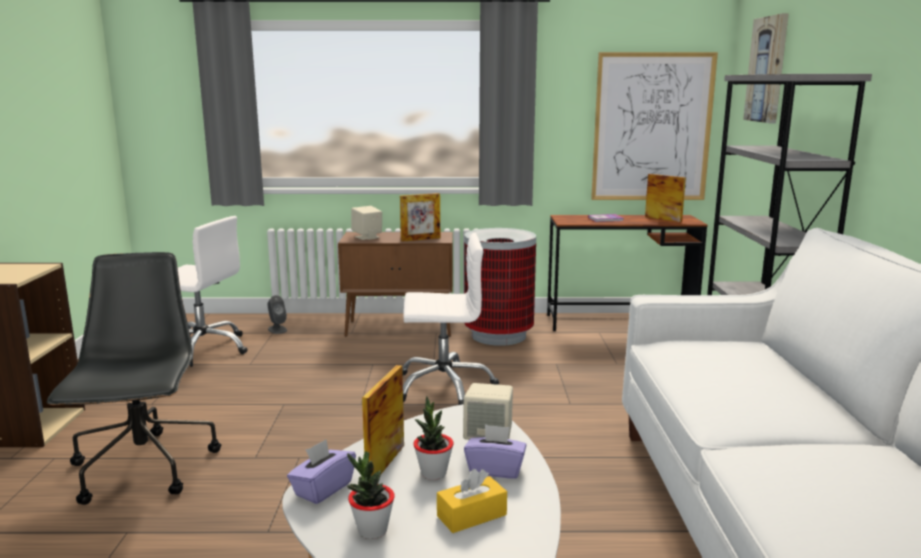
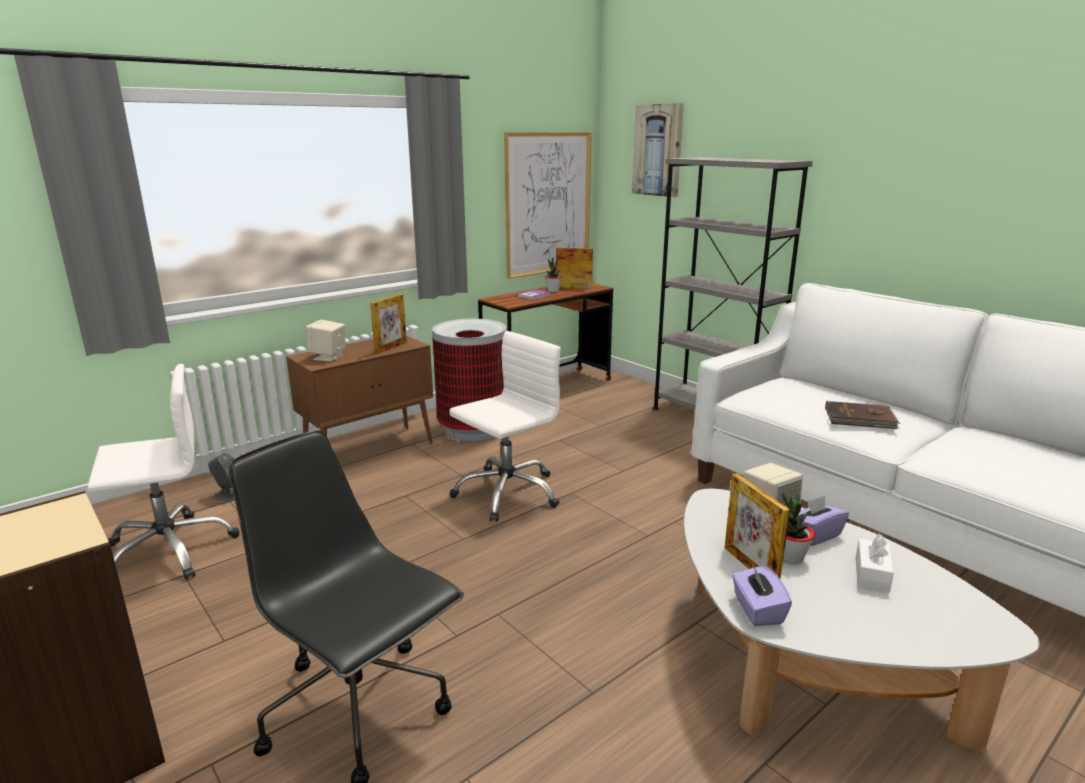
camera: 40 degrees left, 5 degrees up
(372, 530) = (851, 620): potted plant -> potted plant (553, 291)
(471, 515) = (871, 574): yellow tissue box -> white tissue box
(736, 392) = (860, 418): none -> brown book

